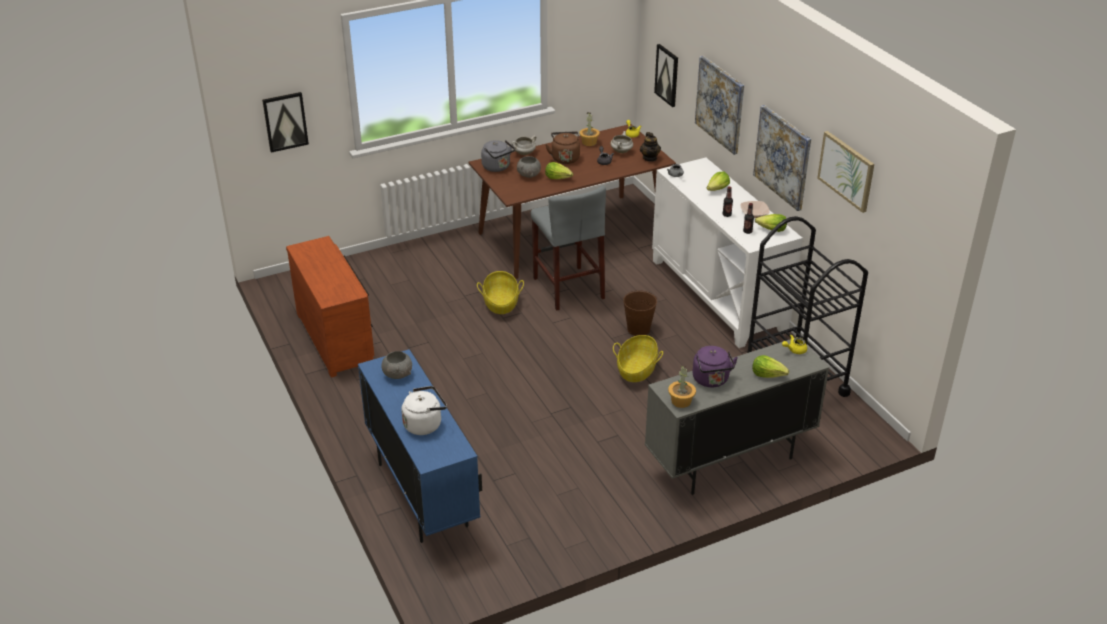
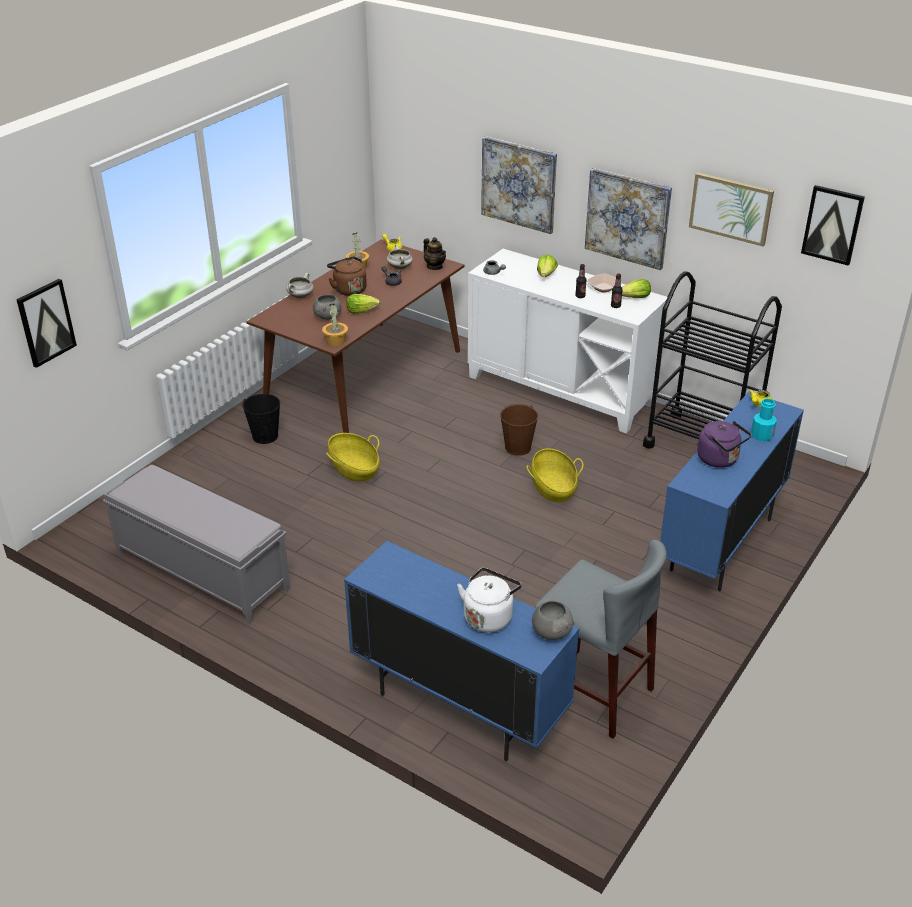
camera: 30 degrees left, 0 degrees up
(337, 337) = (201, 571): brown dresser -> grey bench
(397, 374) = (402, 573): grey bowl -> grey bowl (551, 632)
(459, 257) = (265, 436): none -> black bucket
(497, 167) = (286, 318): grey kettle -> none
(568, 288) = (410, 430): grey stool -> grey stool (593, 691)
(667, 75) = (425, 172): picture -> picture (832, 224)
(681, 401) = (715, 490): potted plant -> potted plant (336, 341)
(729, 462) = (721, 545): grey cabinet -> blue cabinet
(768, 374) = (762, 435): lettuce -> turquoise bottle

